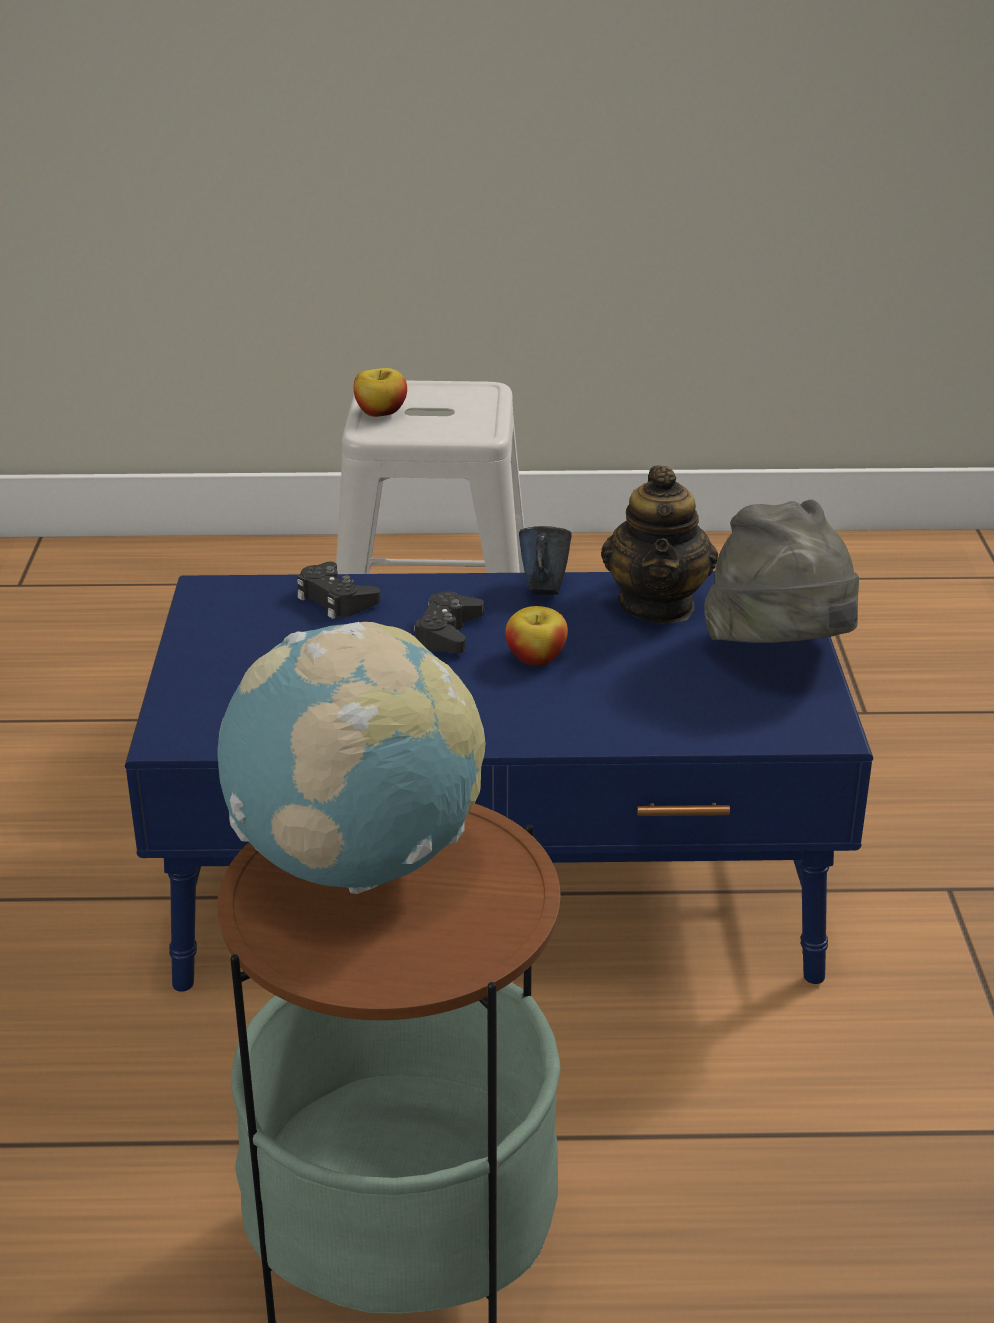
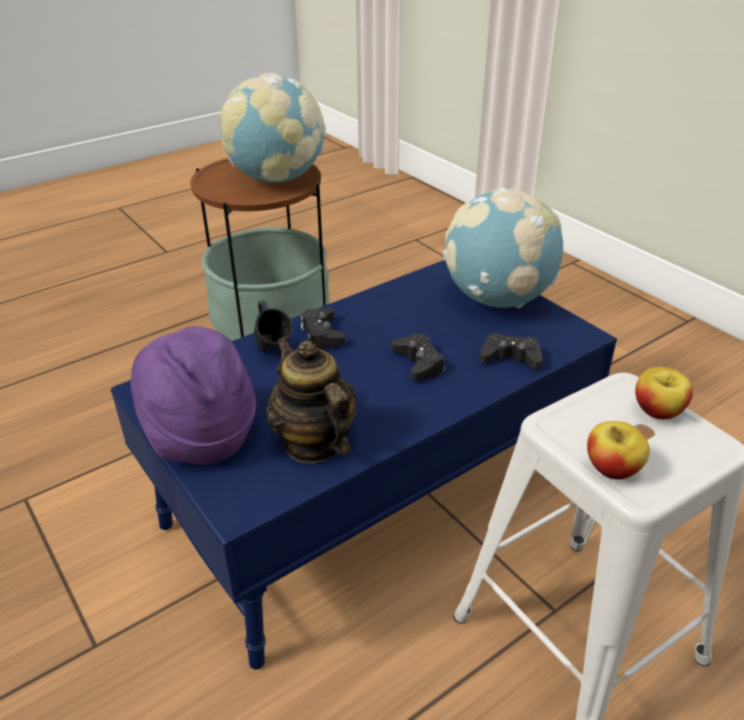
camera: 145 degrees right, 5 degrees up
(224, 665) = (498, 299): none -> globe
(525, 712) = (322, 334): none -> black game controller
(536, 658) = (351, 368): apple -> apple (612, 468)
(543, 589) = (403, 422): blue mug -> blue mug (272, 352)
(780, 655) = (199, 435): grey hat -> purple hat

